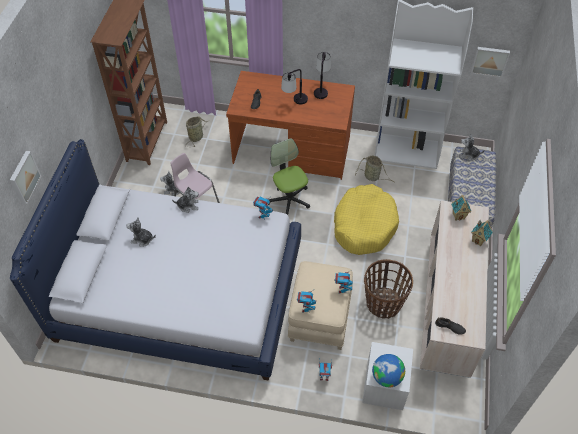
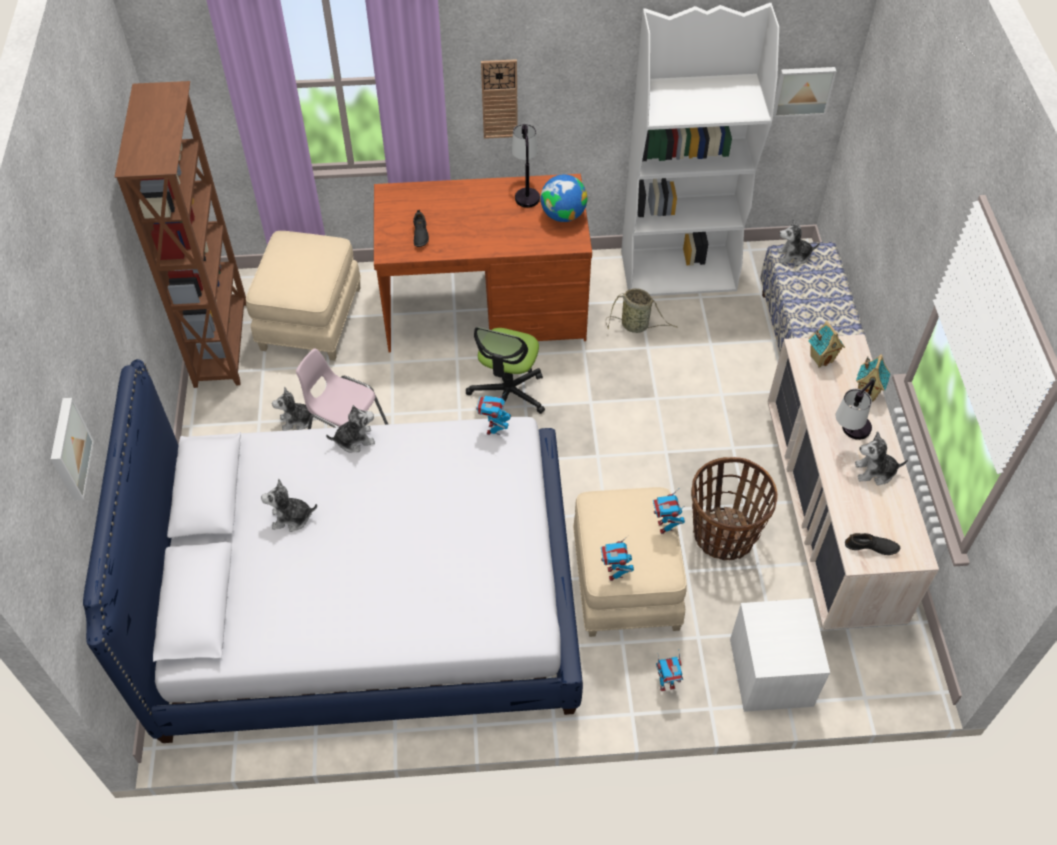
camera: 15 degrees left, 0 degrees up
(196, 137) = (309, 318): basket -> beige ottoman
(289, 200) = (508, 394): office chair -> office chair turned 120 degrees counterclockwise
(295, 102) = (487, 221): table lamp -> table lamp (849, 437)
(314, 36) = (499, 99): none -> wall clock
(364, 225) = (649, 410): yellow dog bed -> none
(386, 377) = (785, 656): globe -> globe (563, 215)
(467, 286) = (875, 472): none -> plush toy

